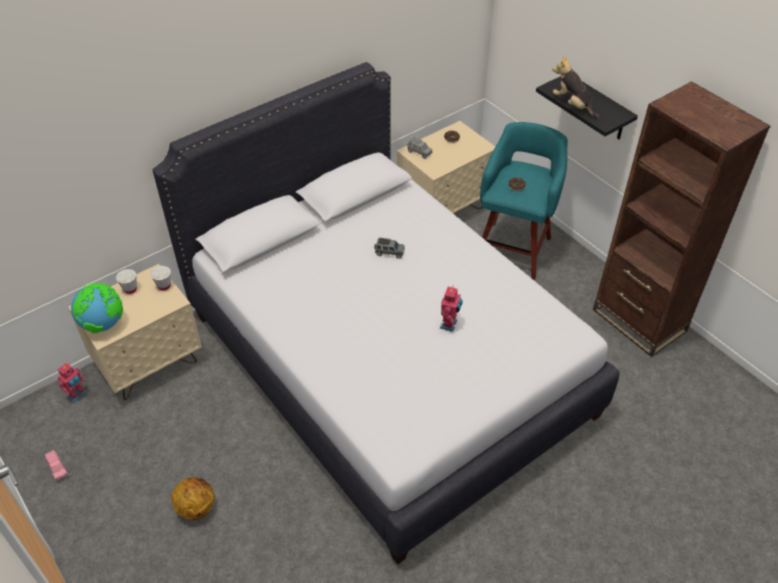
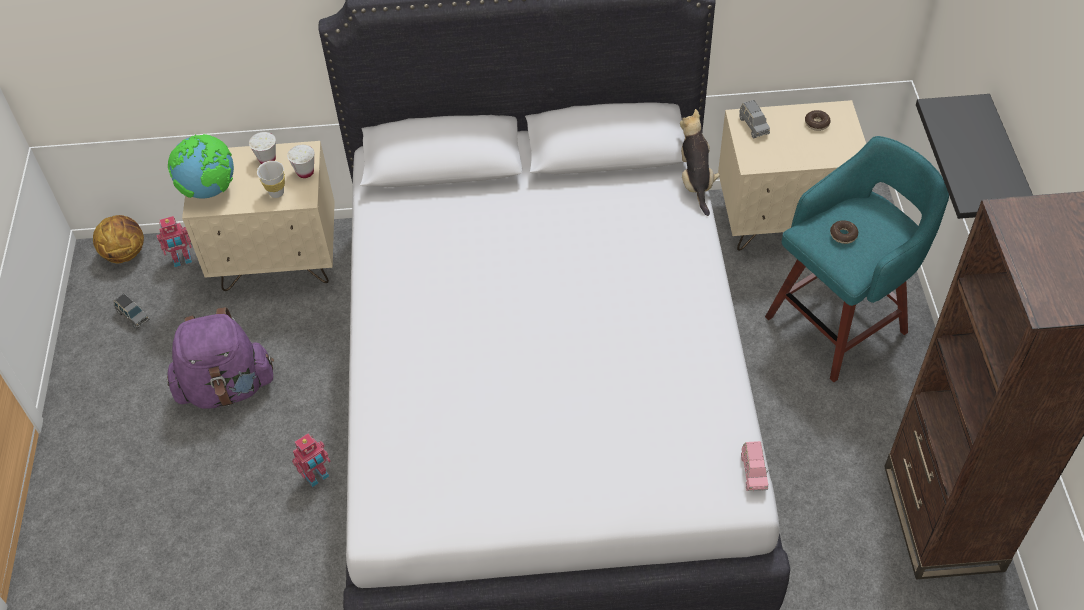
camera: 35 degrees right, 5 degrees up
(58, 469) = (107, 336): pink toy car -> pink toy car (753, 472)
(154, 306) = (276, 193): none -> white cup
(175, 458) = (227, 387): none -> purple backpack
(196, 507) = (207, 458): basketball -> basketball (125, 253)
(389, 253) = (584, 252): grey toy car -> grey toy car (133, 316)
(449, 324) = (581, 388): toy robot -> toy robot (317, 477)
(573, 105) = (947, 149): plush toy -> plush toy (695, 181)

